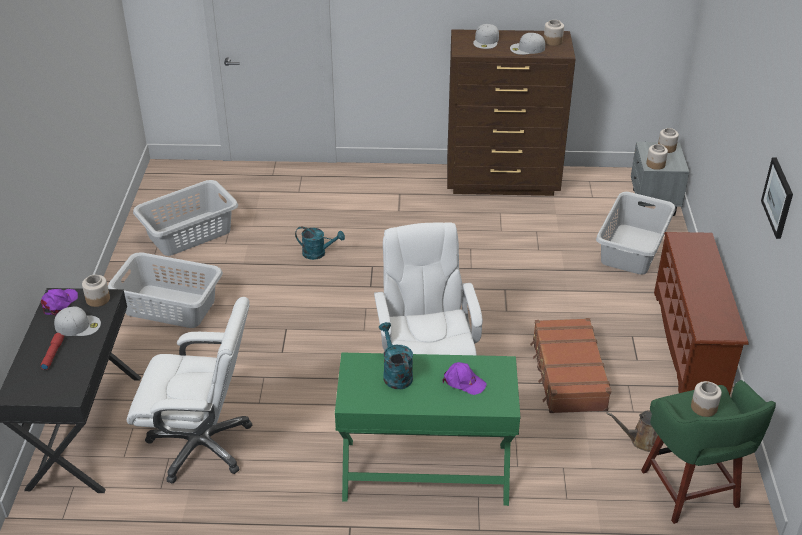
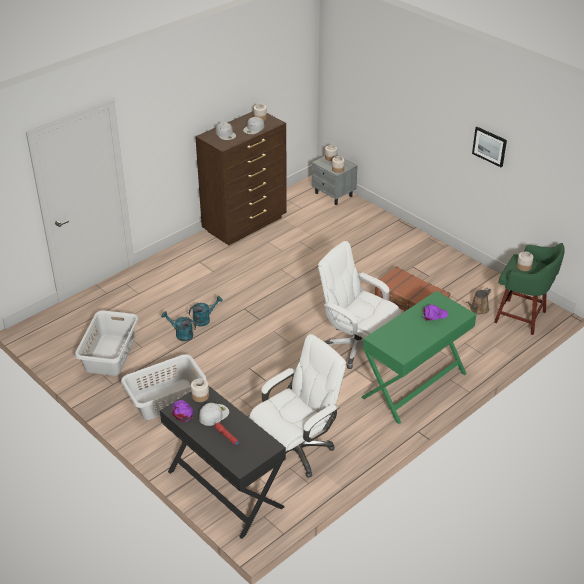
camera: 45 degrees left, 0 degrees up
(395, 373) = (401, 331): turquoise watering can -> turquoise watering can (181, 334)
(632, 249) = (356, 224): grey laundry basket -> none
(691, 344) = (440, 255): brown shoe rack -> none

